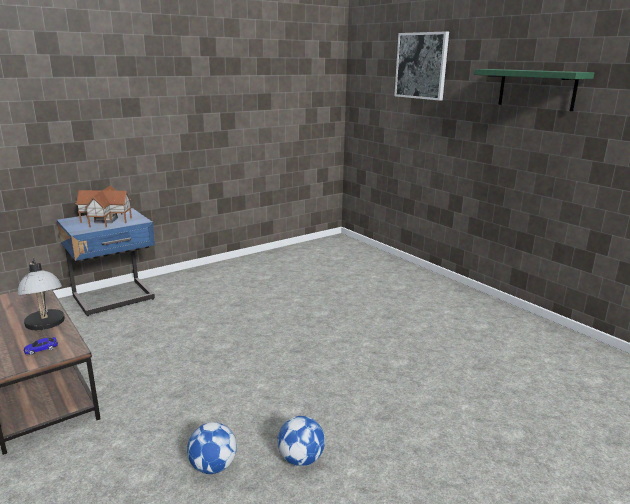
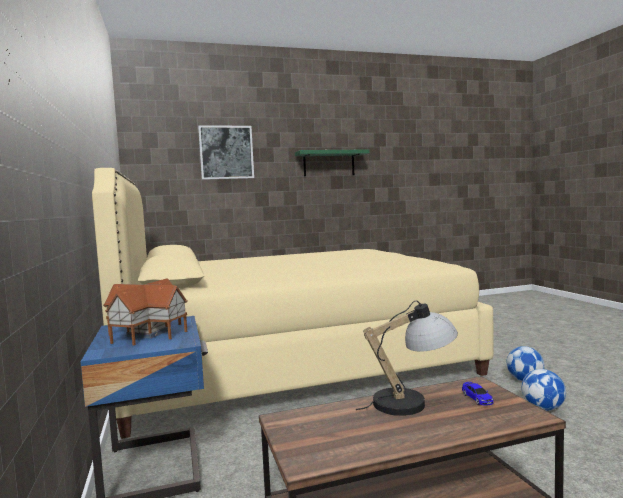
camera: 70 degrees left, 15 degrees down
(309, 304) = (291, 360): none -> beige bed

